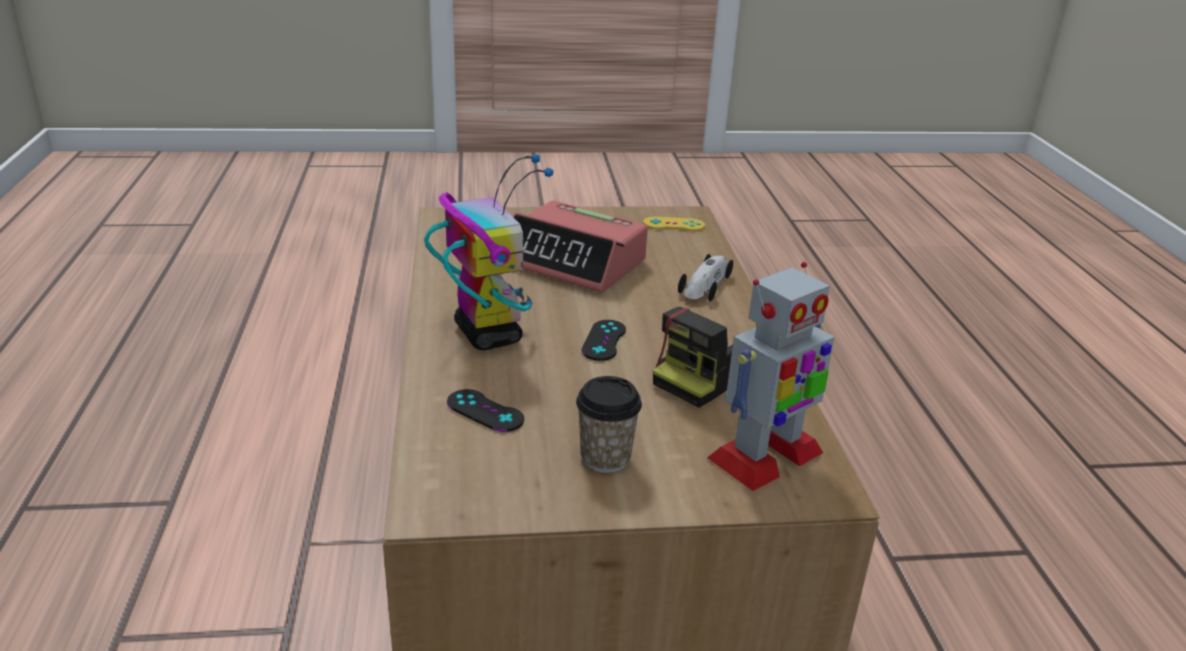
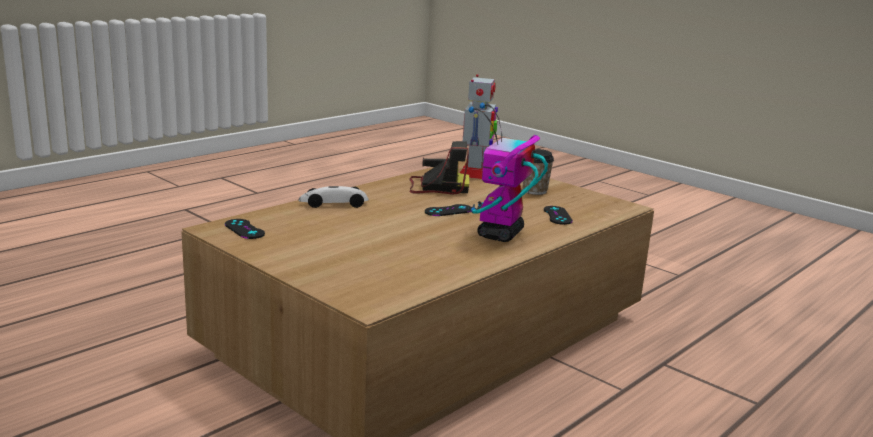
camera: 130 degrees left, 10 degrees down
(575, 262) = (367, 239): alarm clock -> none
(674, 224) = (244, 229): yellow game controller -> black game controller
(765, 456) = (476, 171): toy robot -> toy robot turned 90 degrees clockwise

